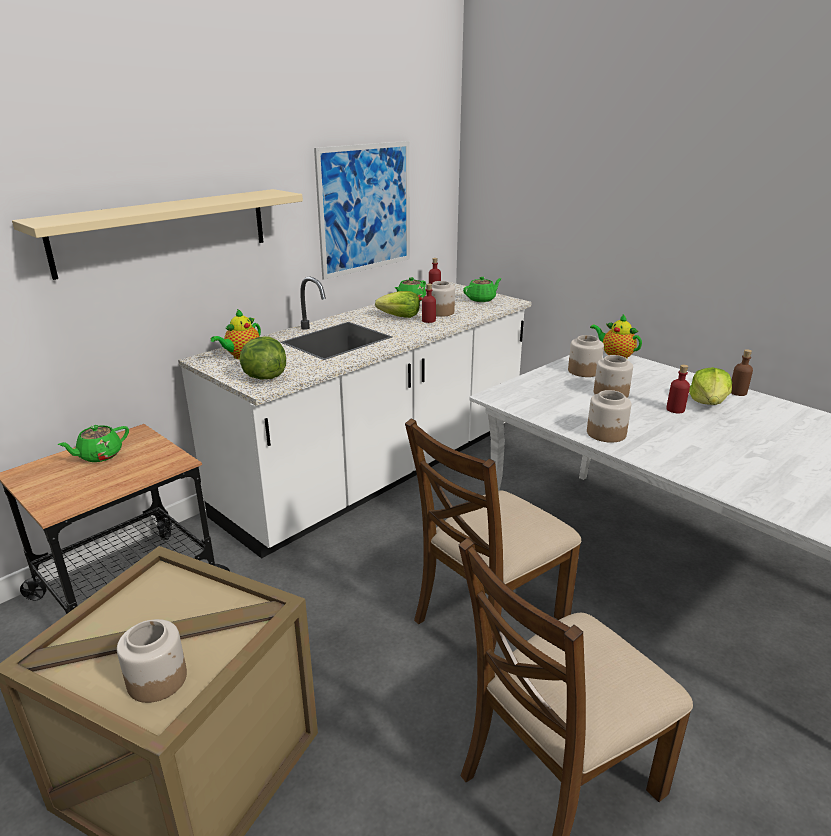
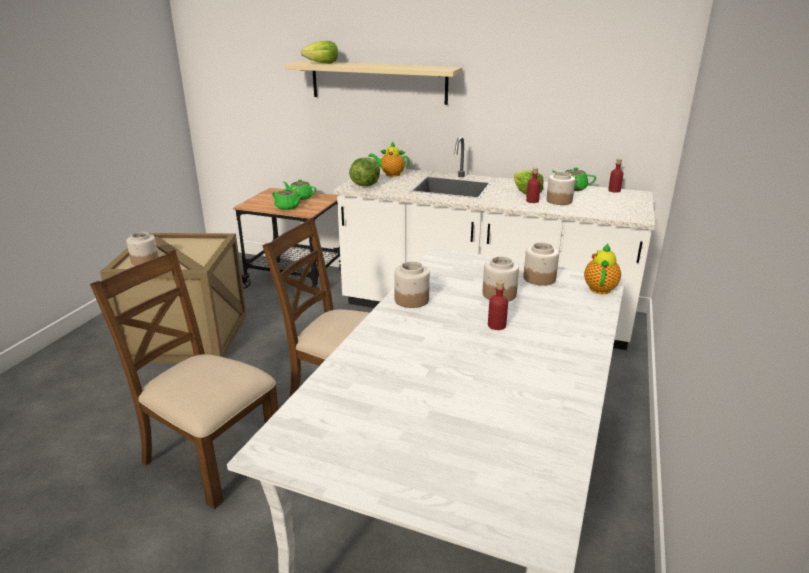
camera: 65 degrees right, 0 degrees up
(365, 208) = (553, 97): picture -> none
(481, 299) = (622, 207): green teapot -> green teapot (288, 207)
(708, 403) = (535, 341): lettuce -> lettuce (322, 63)
(738, 392) = (586, 357): brown bottle -> none

